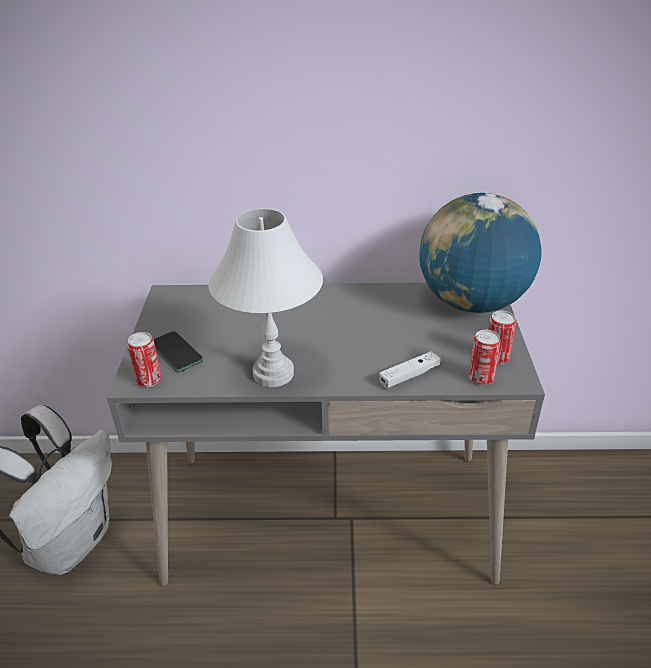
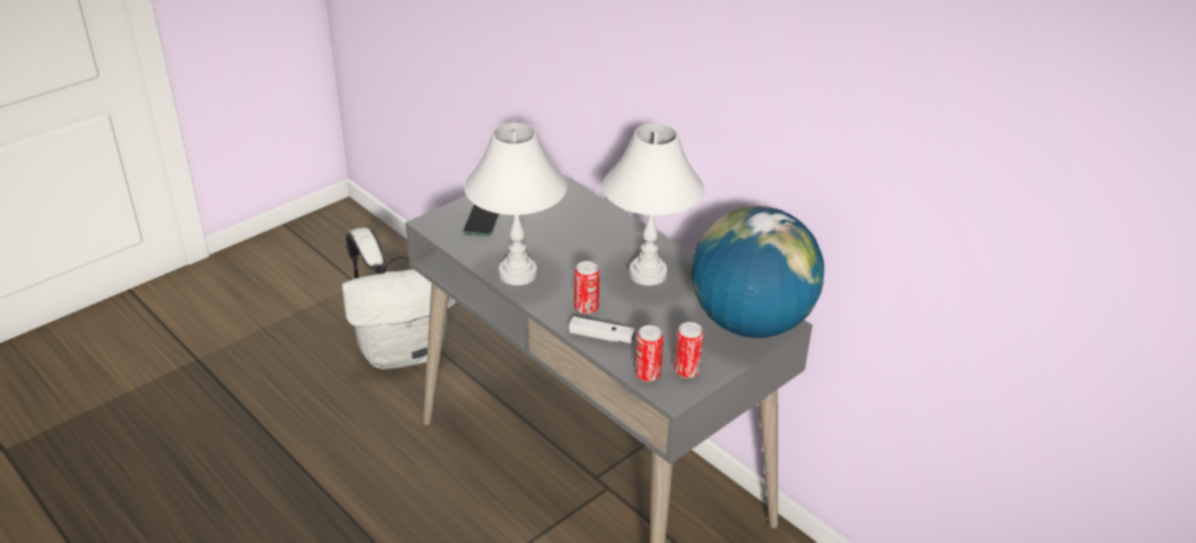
camera: 45 degrees right, 0 degrees up
(149, 380) = (441, 227): can -> can (586, 308)
(361, 314) = (647, 274): none -> white table lamp

